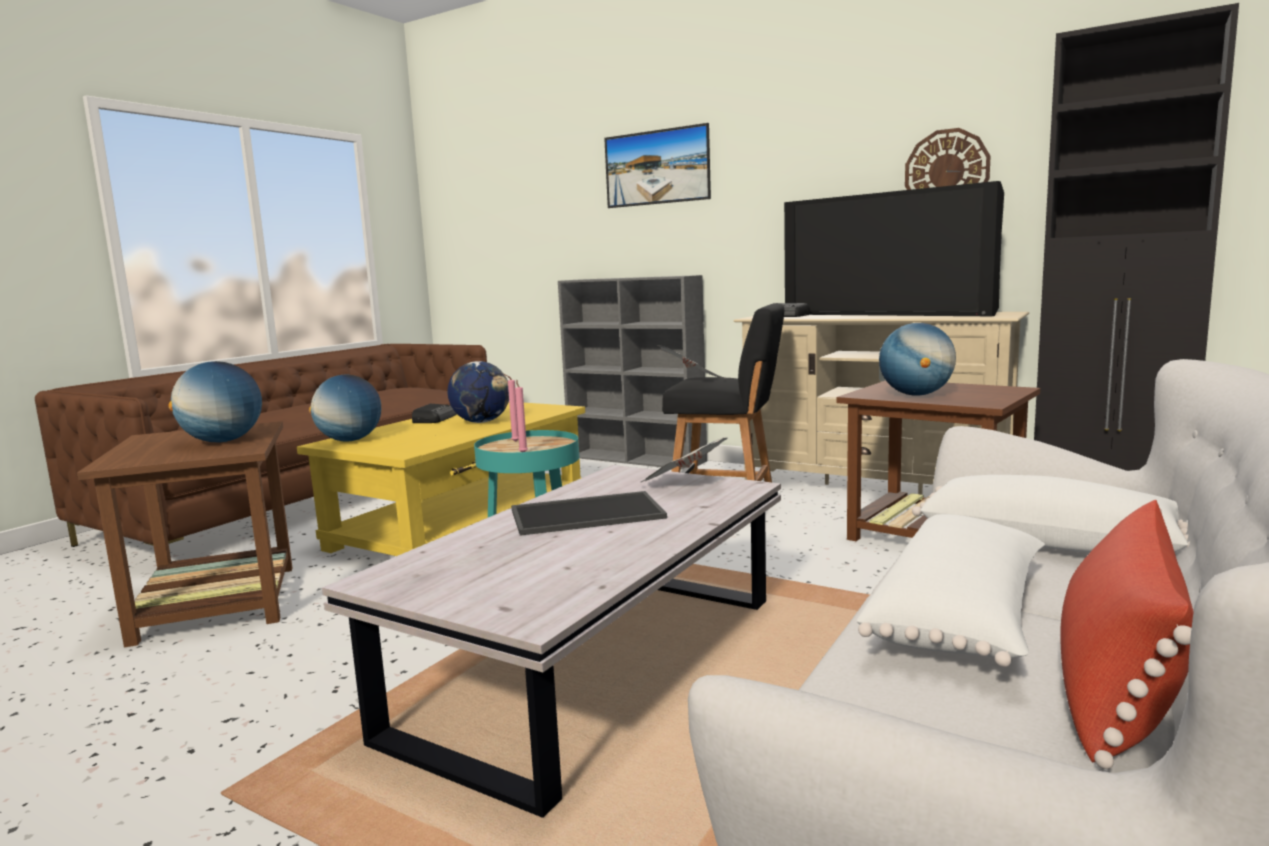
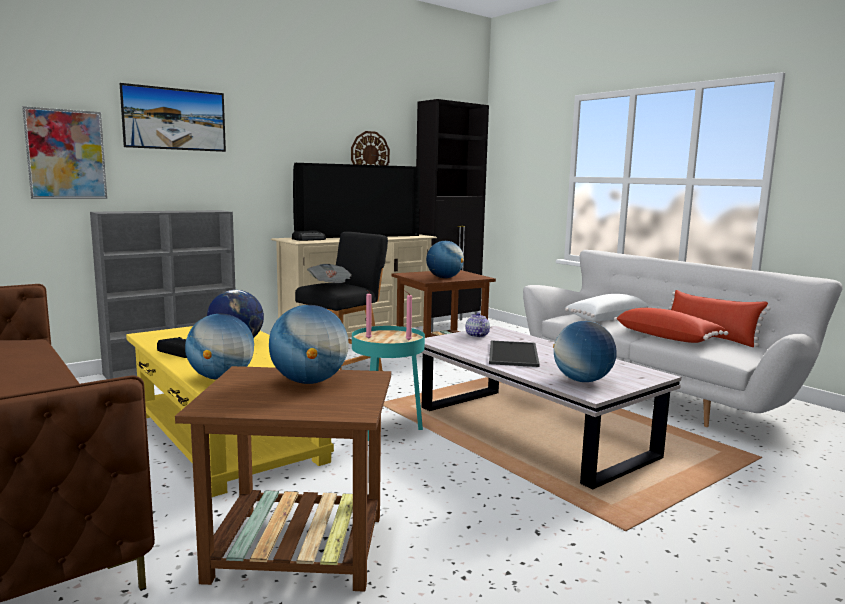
camera: 70 degrees left, 0 degrees up
(453, 567) = (582, 380): none -> globe
(564, 222) = (66, 154): none -> picture
(683, 484) = (477, 335): newspaper -> teapot
(962, 618) = (668, 337): white pillow -> red pillow

